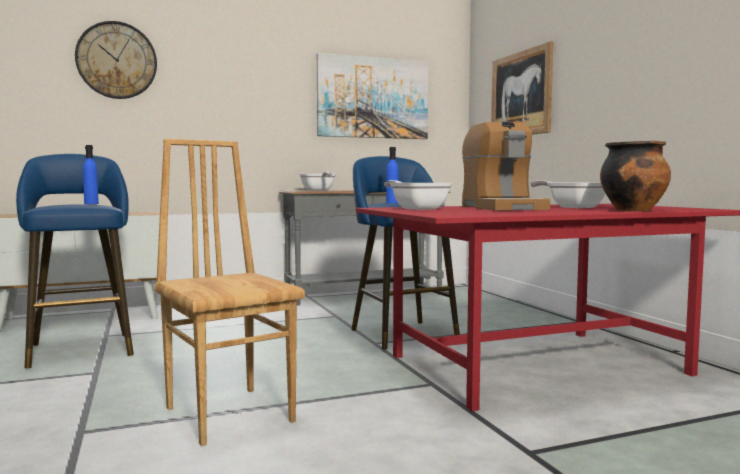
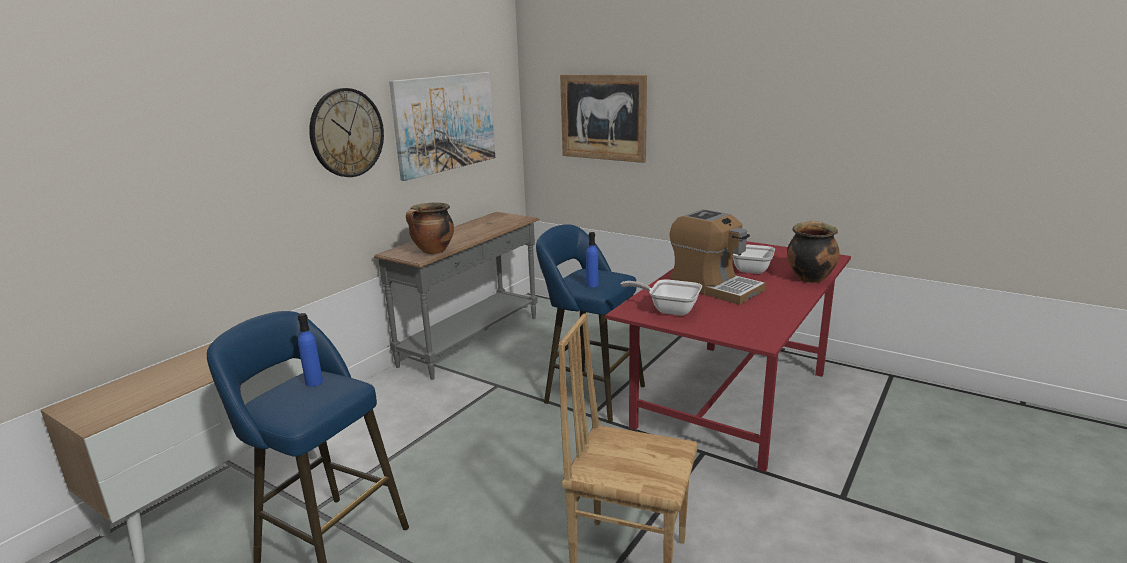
camera: 35 degrees left, 15 degrees up
(117, 60) = (161, 136): wall clock -> wall clock (346, 133)
(318, 190) = (433, 251): frying pan -> cooking pot

